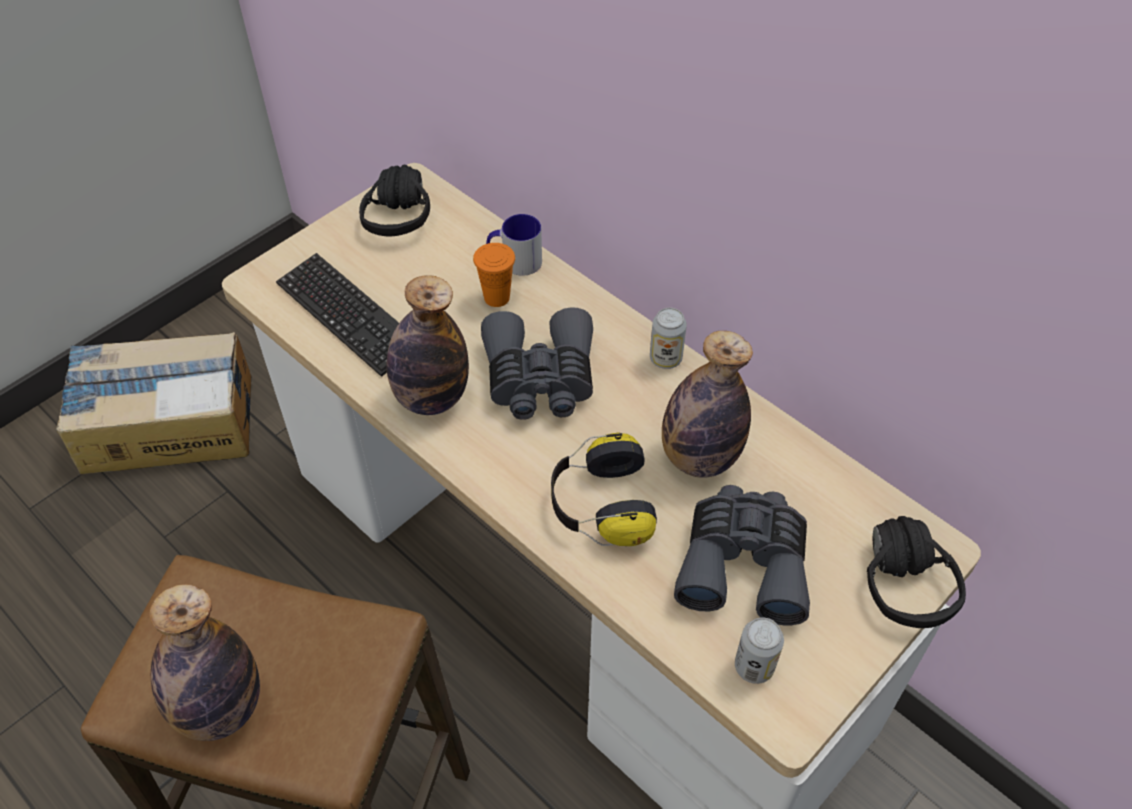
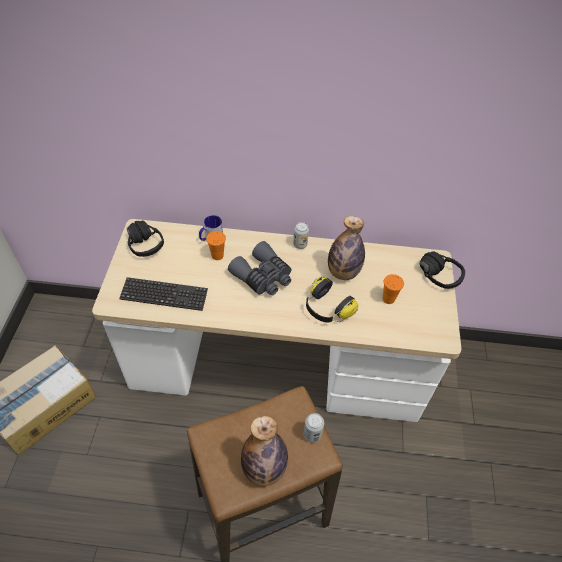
camera: 40 degrees left, 0 degrees up
(431, 397) = (229, 307): bottle -> none
(743, 562) = (388, 299): grey binoculars -> orange cup
(754, 667) = (421, 330): can -> can (312, 434)

